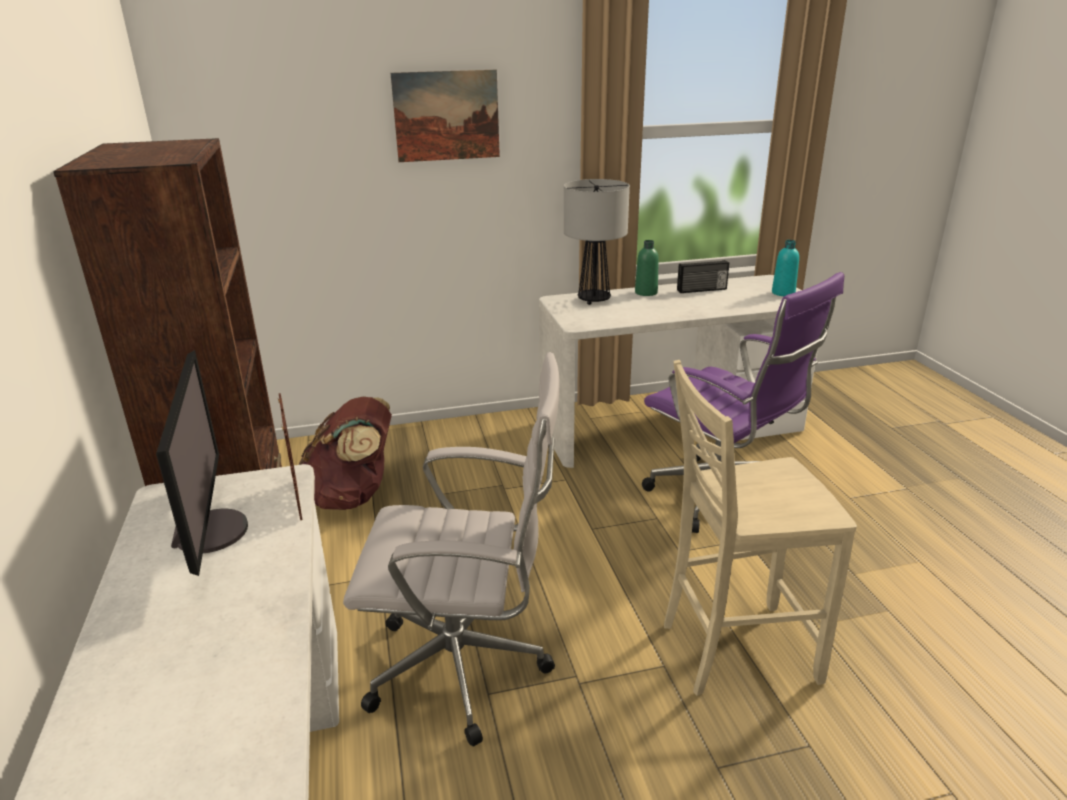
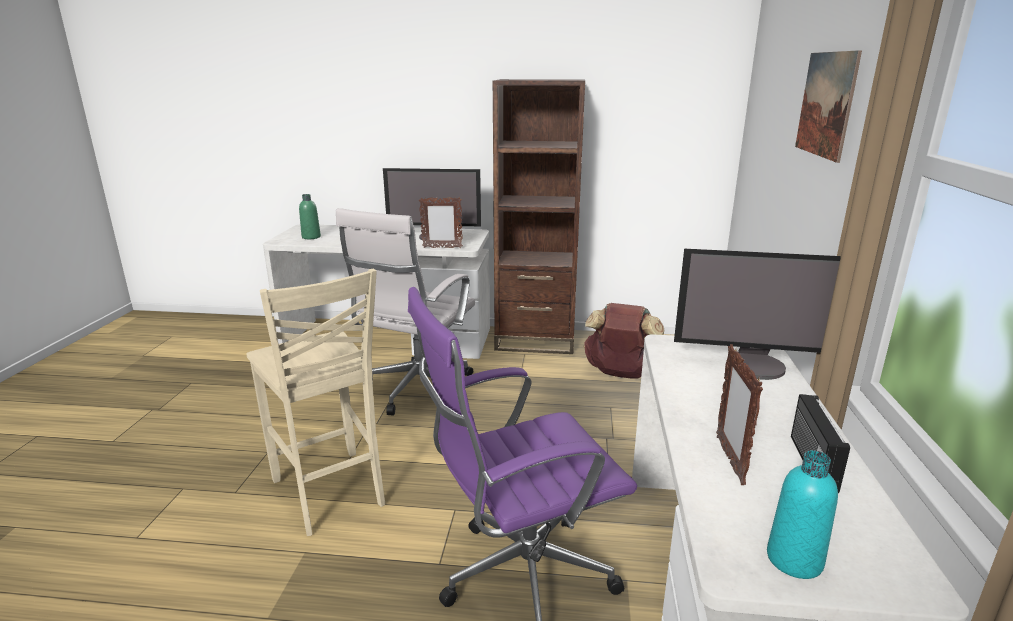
camera: 110 degrees right, 5 degrees down
(593, 300) = (757, 366): table lamp -> monitor
(646, 292) = (792, 409): green bottle -> green bottle (311, 237)
(723, 303) = (729, 460): none -> picture frame
(734, 650) = (329, 494): beige chair -> beige chair turned 135 degrees clockwise

